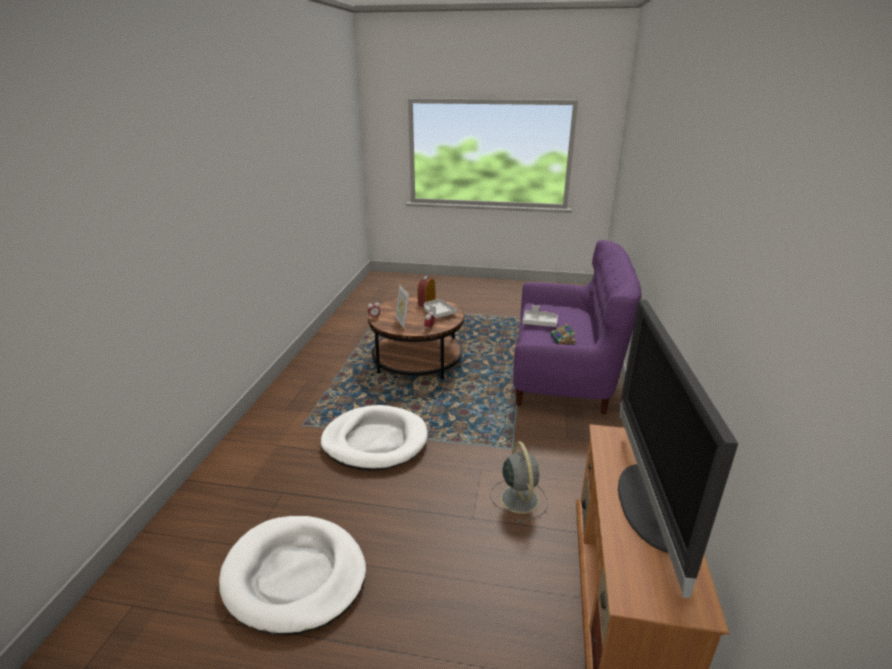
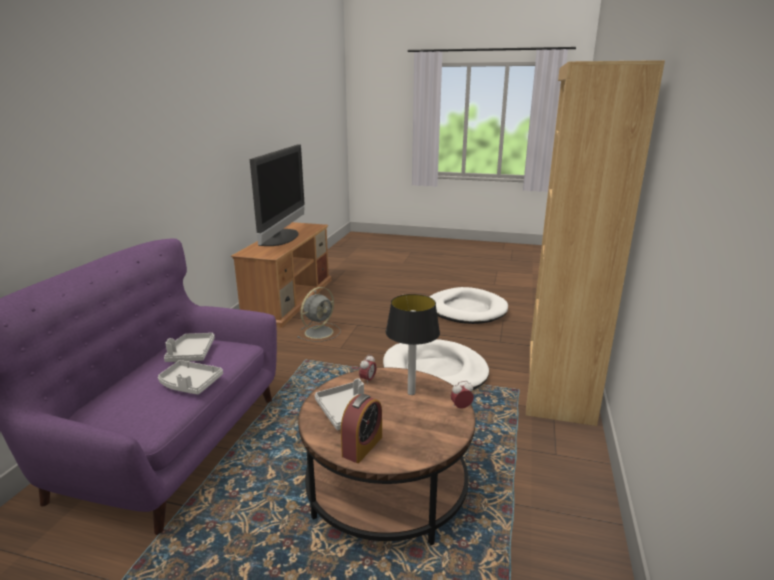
camera: 175 degrees left, 5 degrees down
(258, 437) = (557, 381): none -> brown bookcase
(402, 322) = (410, 392): picture frame -> table lamp
(519, 498) = (320, 332): grey fan -> grey fan turned 135 degrees counterclockwise
(563, 340) = (191, 354): book -> grey tray

